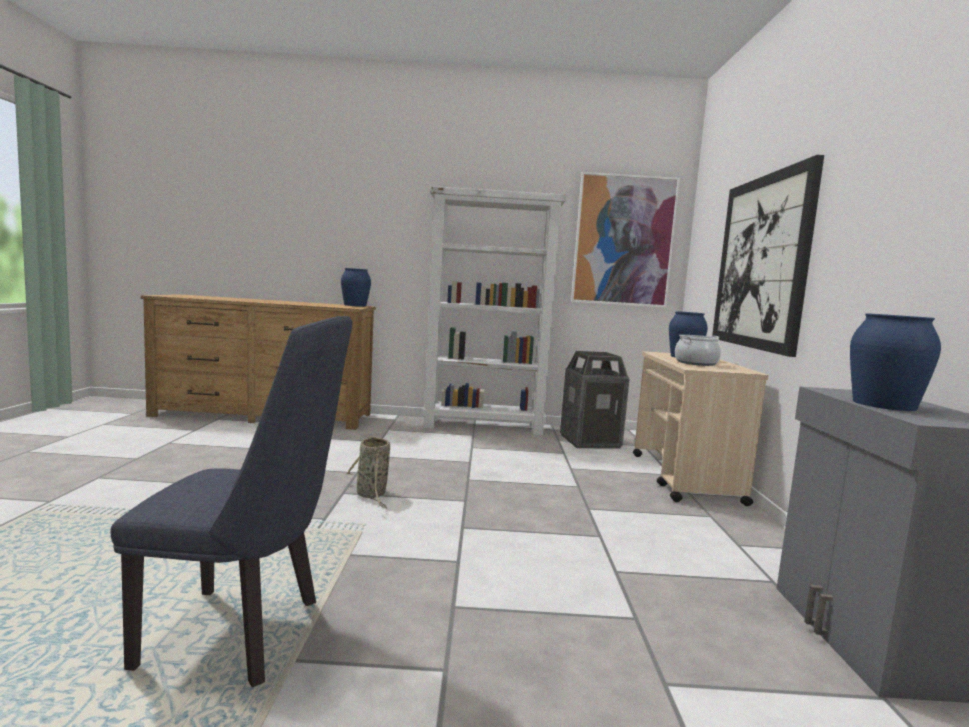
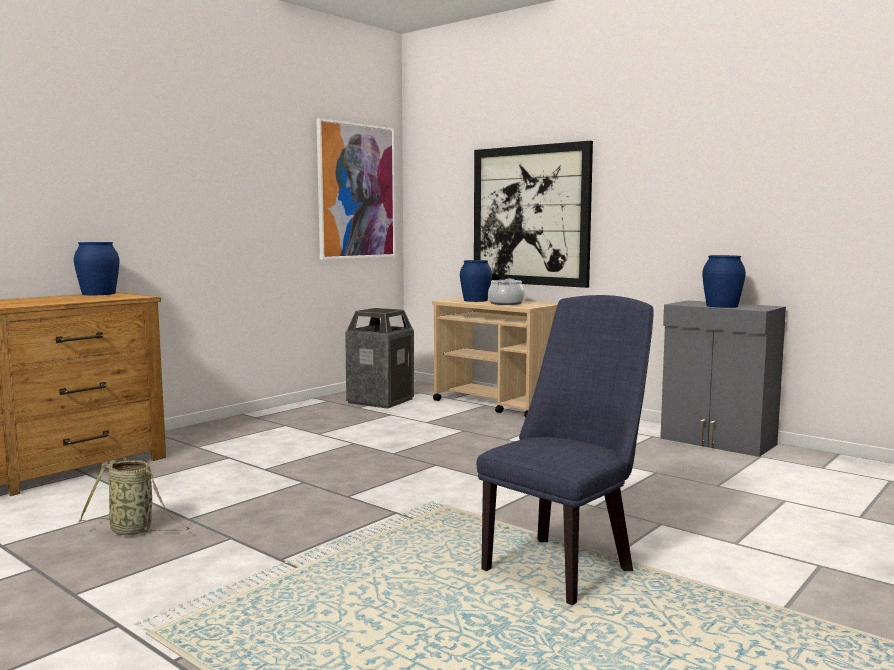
camera: 50 degrees left, 0 degrees up
(372, 495) = (371, 488): basket -> basket (134, 531)
(484, 426) = (270, 416): white bookcase -> none

